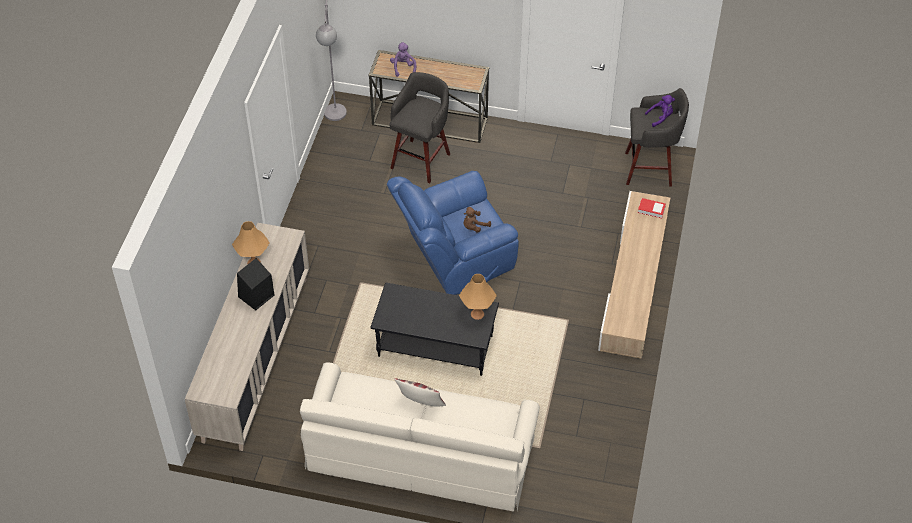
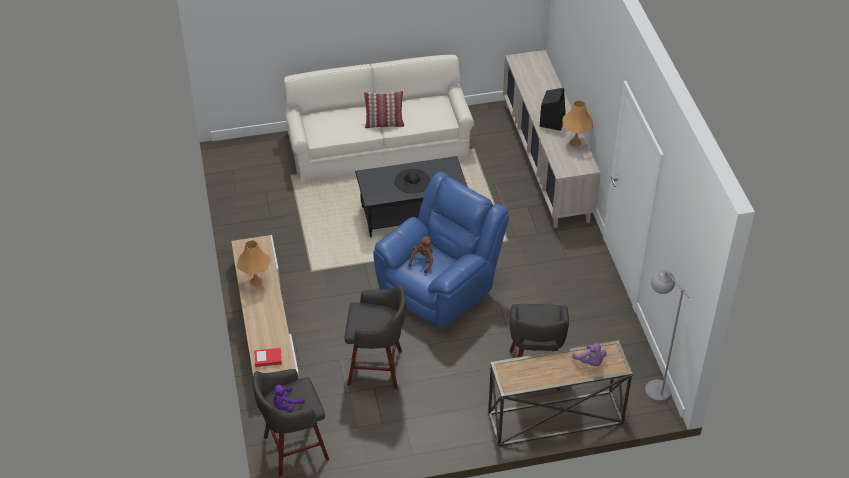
camera: 155 degrees right, 5 degrees down
(434, 313) = (412, 181): none -> black hat
(477, 314) = (377, 191): orange table lamp -> orange table lamp (256, 281)
(551, 208) = (377, 368): none -> grey stool

